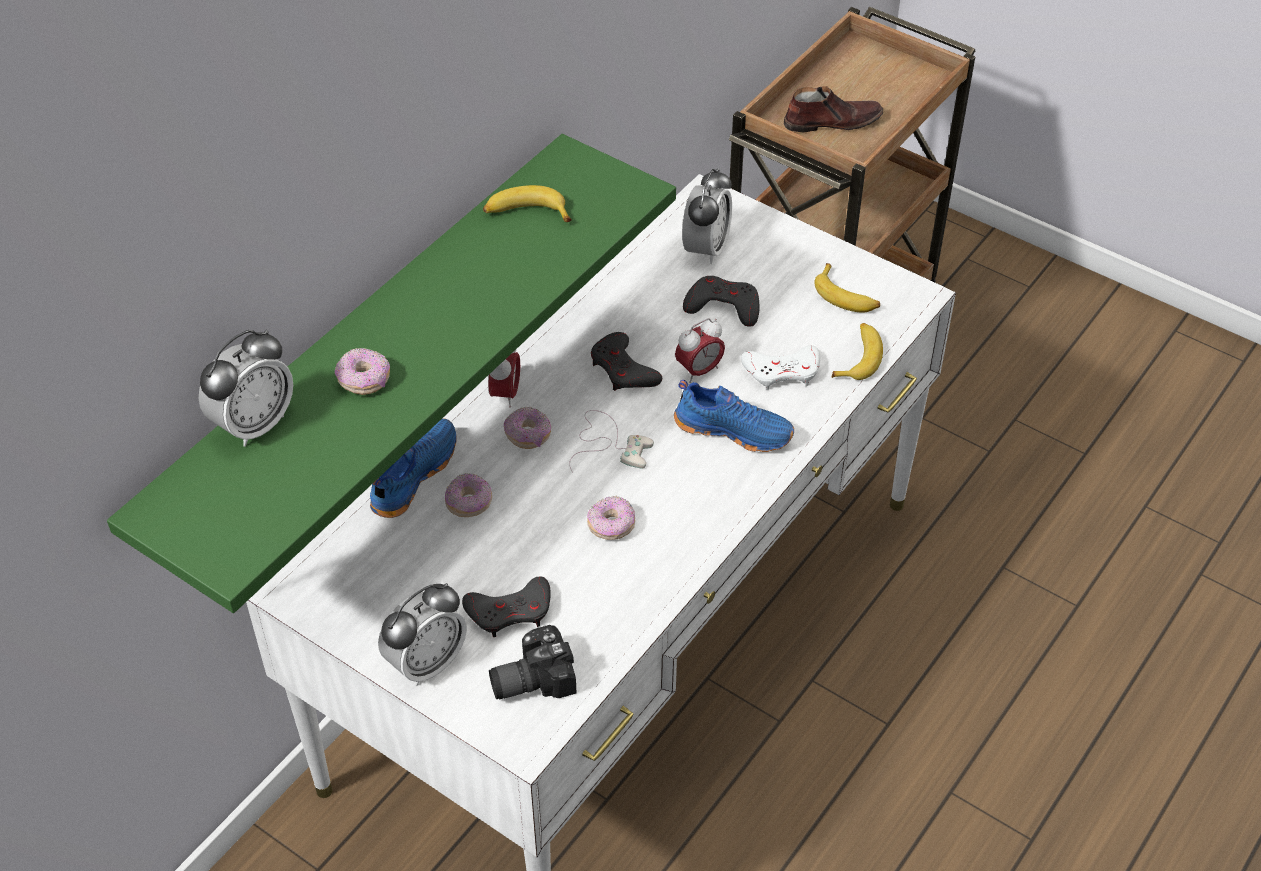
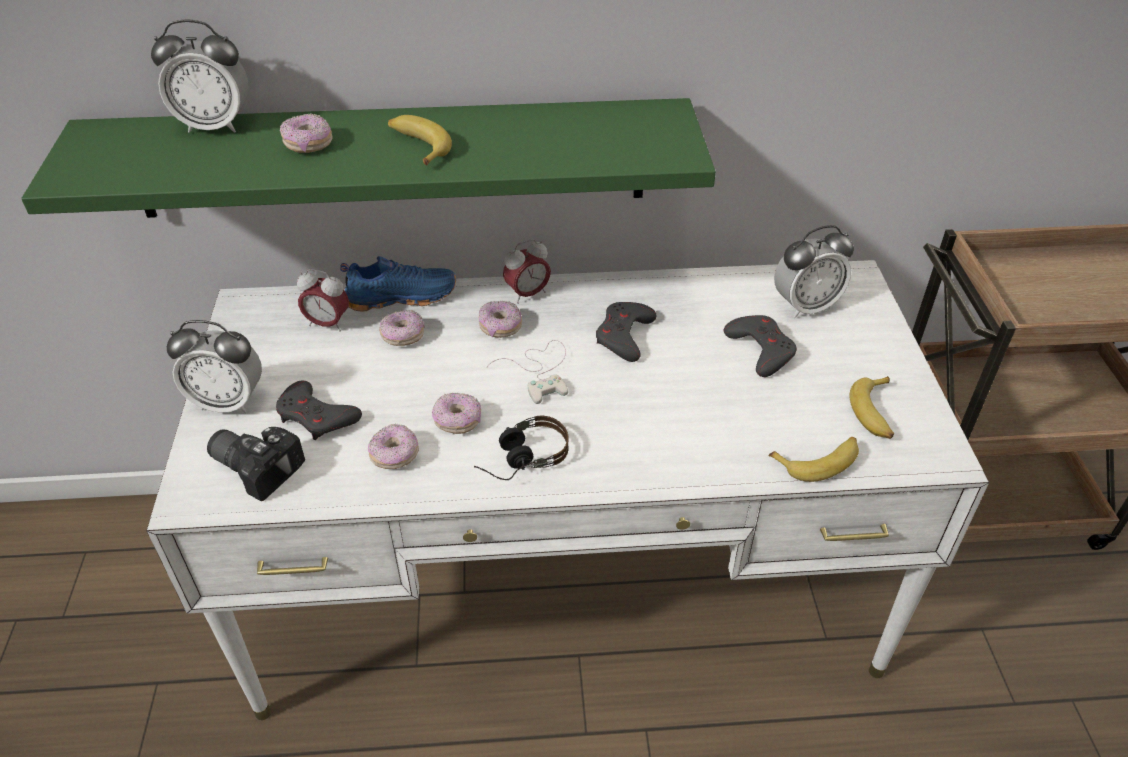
camera: 50 degrees right, 5 degrees down
(526, 213) = (577, 124): banana -> banana (418, 146)
(609, 585) = (395, 455): none -> donut
(691, 513) = (519, 459): none -> headphones
(699, 371) = (675, 376): alarm clock -> alarm clock (328, 324)
(734, 429) = (639, 432): blue shoe -> none
(782, 371) = (739, 424): white game controller -> none
(832, 122) = (1041, 289): brown shoe -> none

